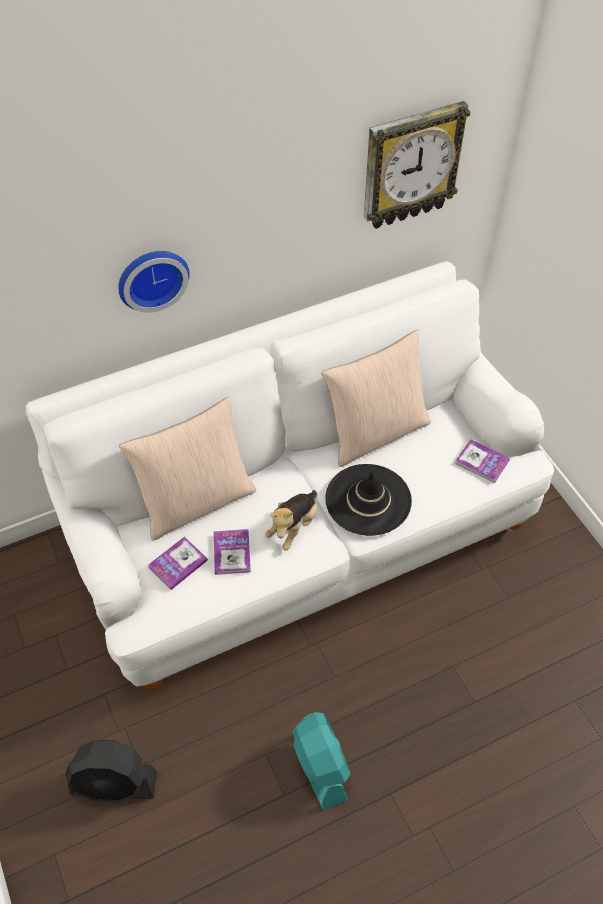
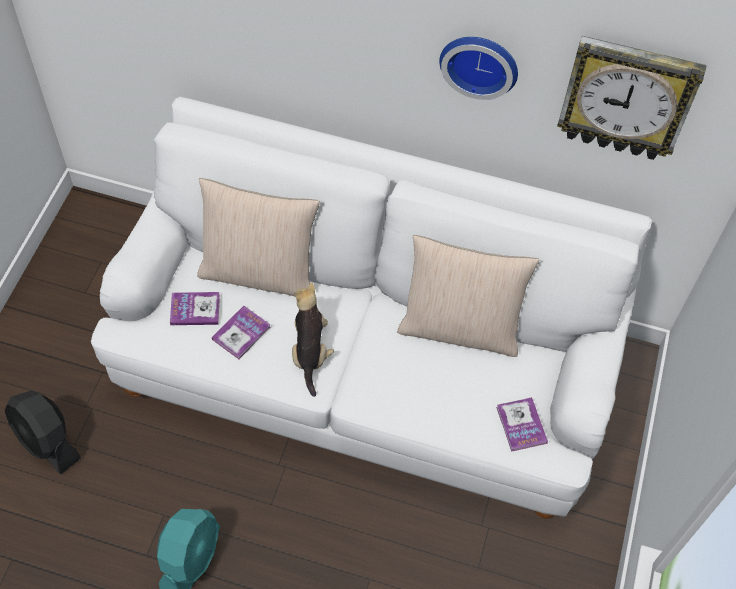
camera: 40 degrees right, 5 degrees up
(151, 277) = (319, 54): wall clock -> wall clock (480, 62)
(294, 526) = (310, 352): plush toy -> plush toy turned 105 degrees clockwise
(368, 500) = (389, 378): black hat -> none

